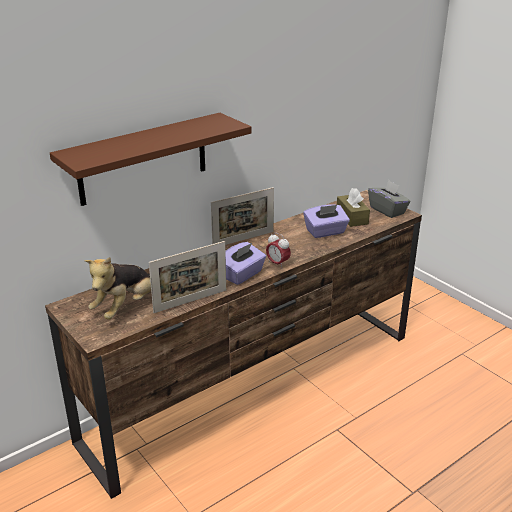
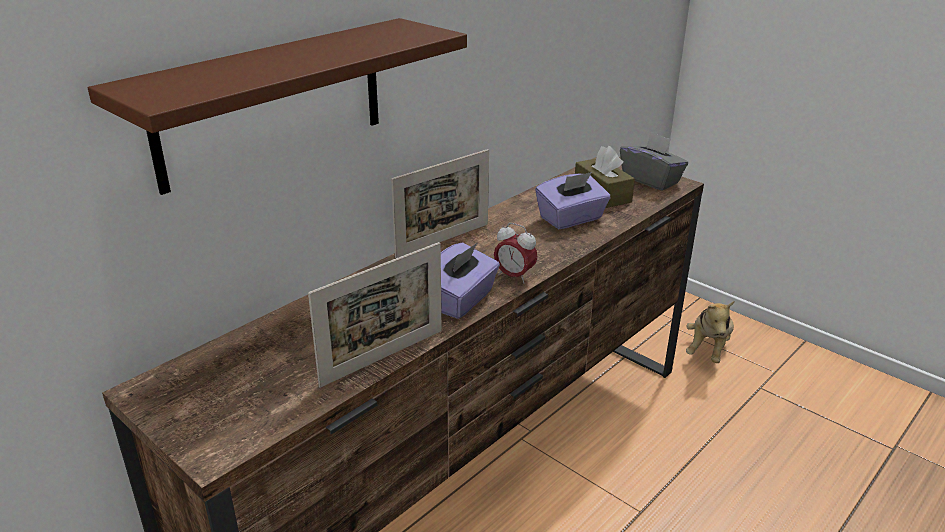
camera: 10 degrees left, 0 degrees up
(125, 307) = (263, 381): plush toy -> plush toy (708, 349)

